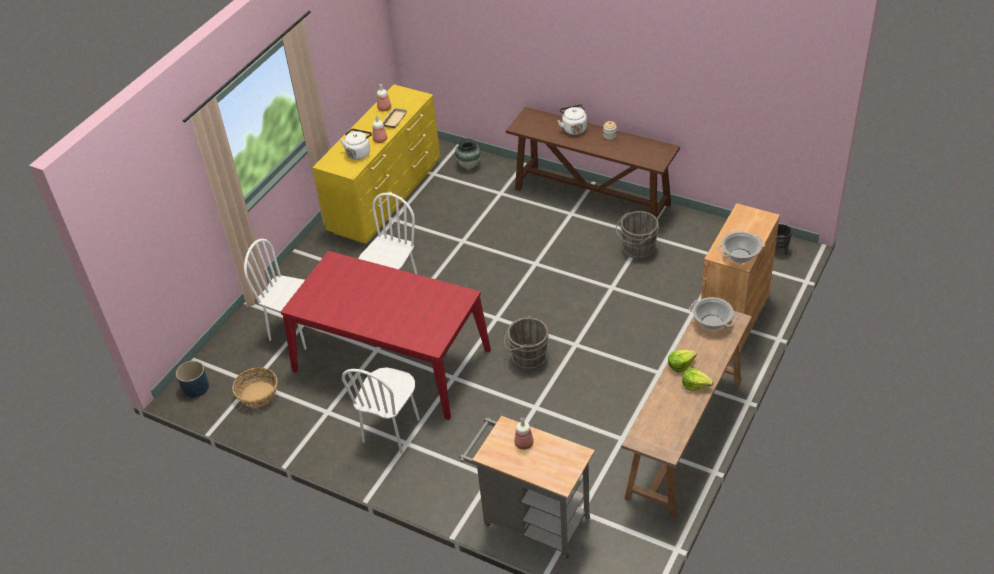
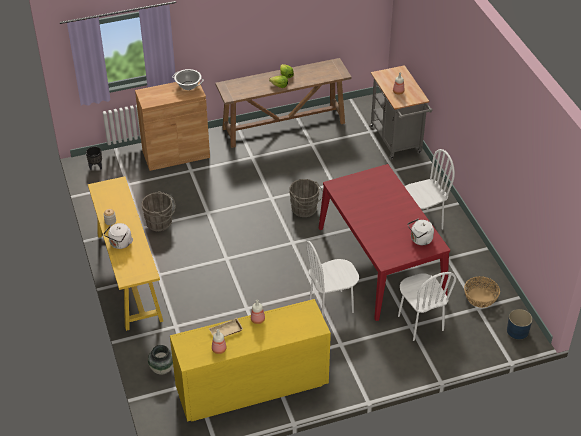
camera: 140 degrees left, 0 degrees up
(359, 153) = (285, 319): white kettle -> white kettle (420, 240)
(592, 197) = (129, 275): brown console table -> yellow console table
(711, 322) = (237, 91): cooking pot -> none

